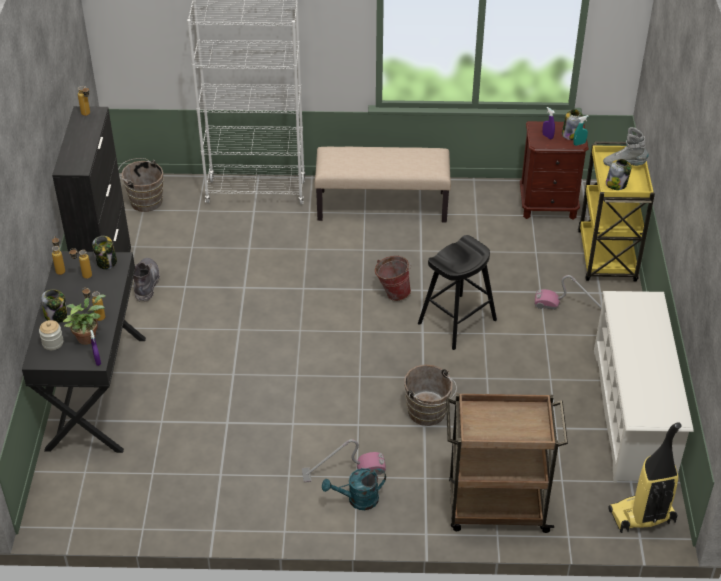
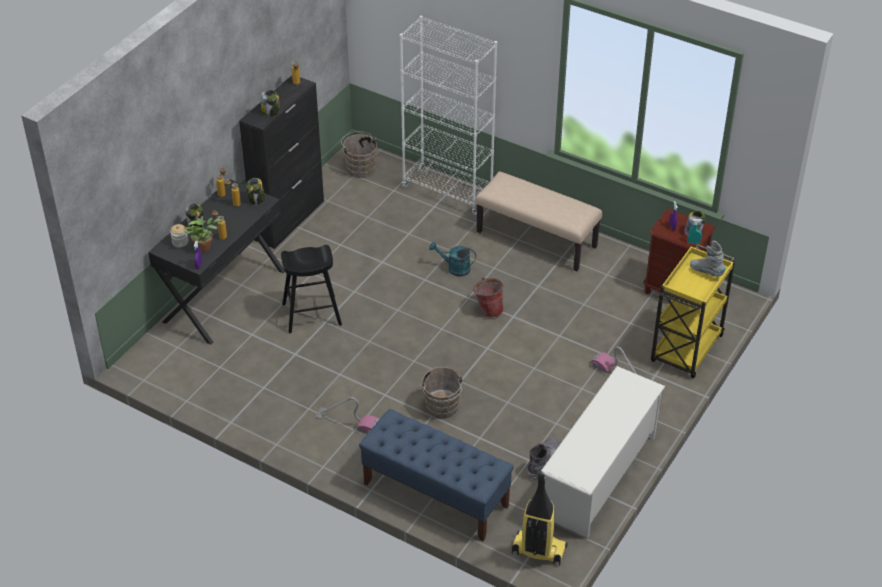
camera: 30 degrees right, 0 degrees up
(146, 284) = (314, 232): grey boot -> grey boot (544, 462)
(357, 500) = (342, 446): turquoise watering can -> turquoise watering can (454, 268)
(457, 321) = (520, 351): black stool -> black stool (312, 314)
(495, 507) = (435, 495): brown cart -> blue bench
(616, 184) = (684, 285): jar -> jar (271, 111)

